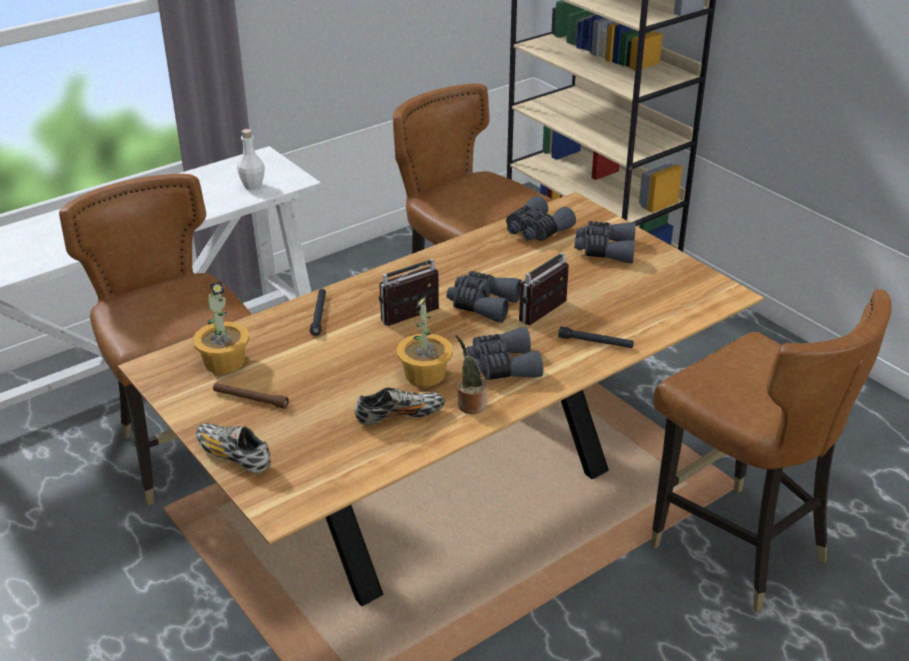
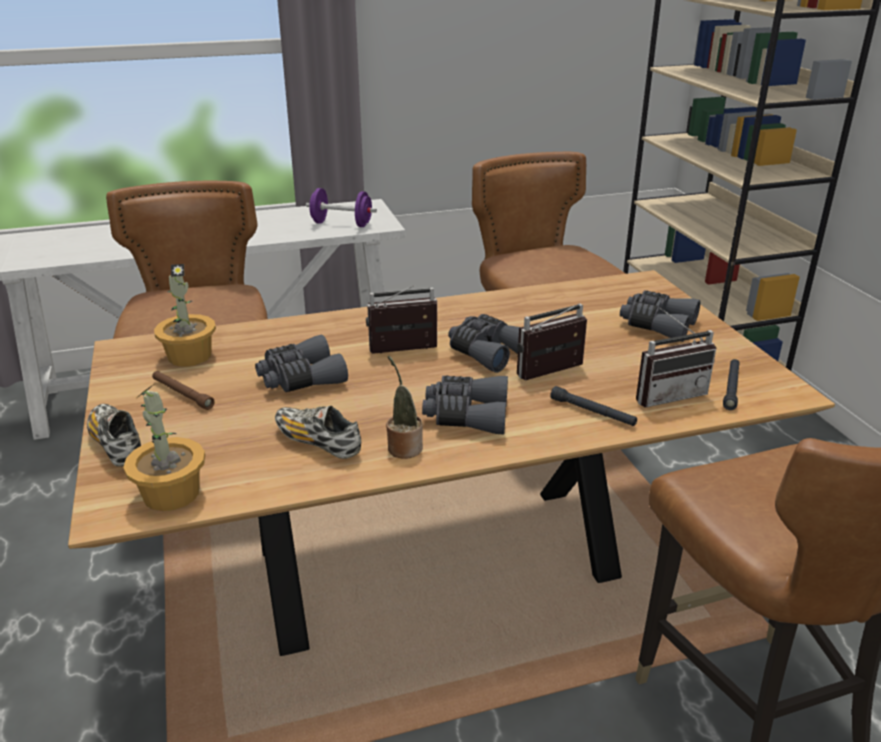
camera: 20 degrees right, 5 degrees down
(252, 186) = (342, 224): white bottle -> purple dumbbell
(319, 315) = (313, 332): black flashlight -> black flashlight (731, 388)
(400, 416) = (317, 443): shoe -> shoe turned 150 degrees counterclockwise
(426, 374) = (377, 407): potted plant -> potted plant (172, 494)
(536, 230) = (590, 296): grey binoculars -> grey binoculars (300, 378)
(642, 314) = (667, 394): none -> radio

